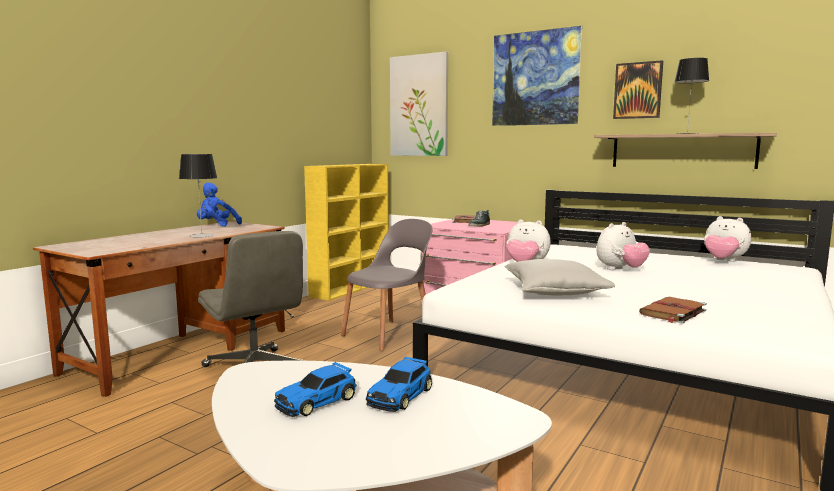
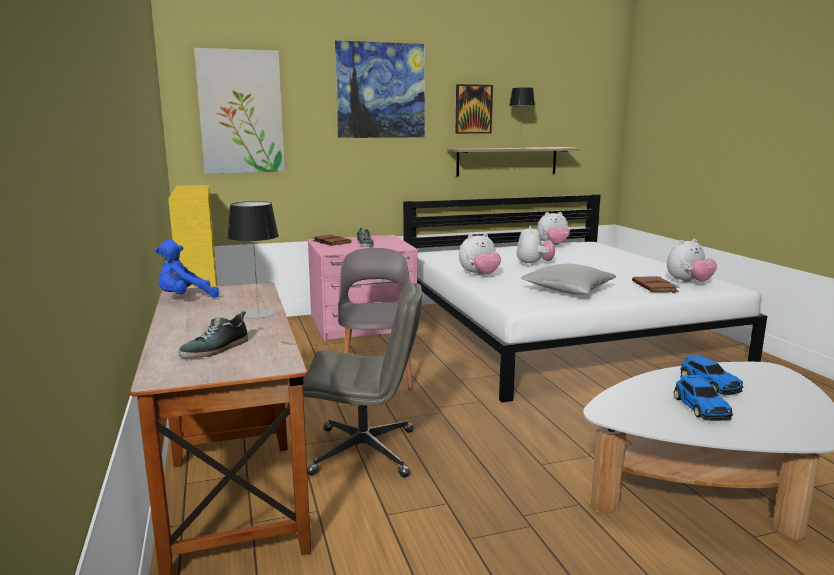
camera: 50 degrees left, 5 degrees up
(118, 242) = (216, 349): none -> shoe
(747, 322) = (688, 283): none -> plush toy

